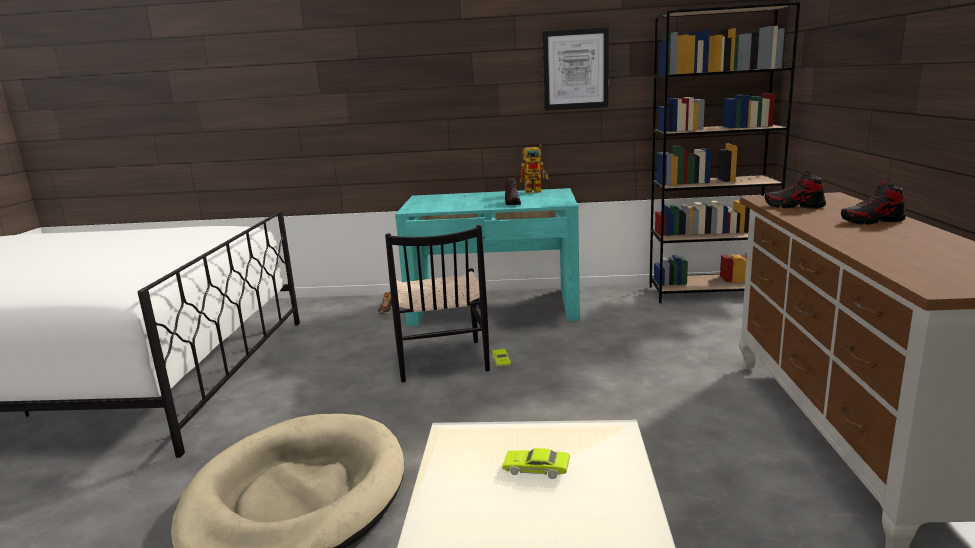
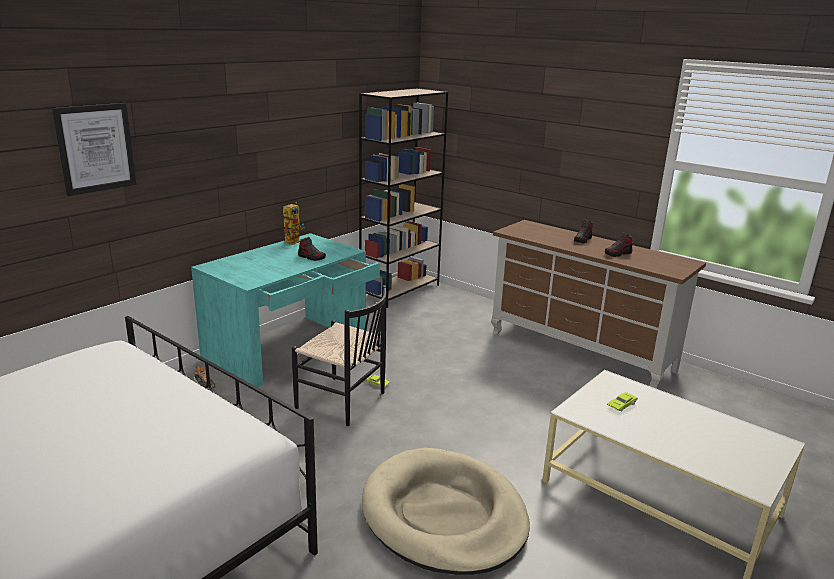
camera: 55 degrees left, 5 degrees up
(575, 69) = (311, 136): picture -> picture (96, 148)
(794, 206) = (533, 235): shoe -> shoe (618, 254)

